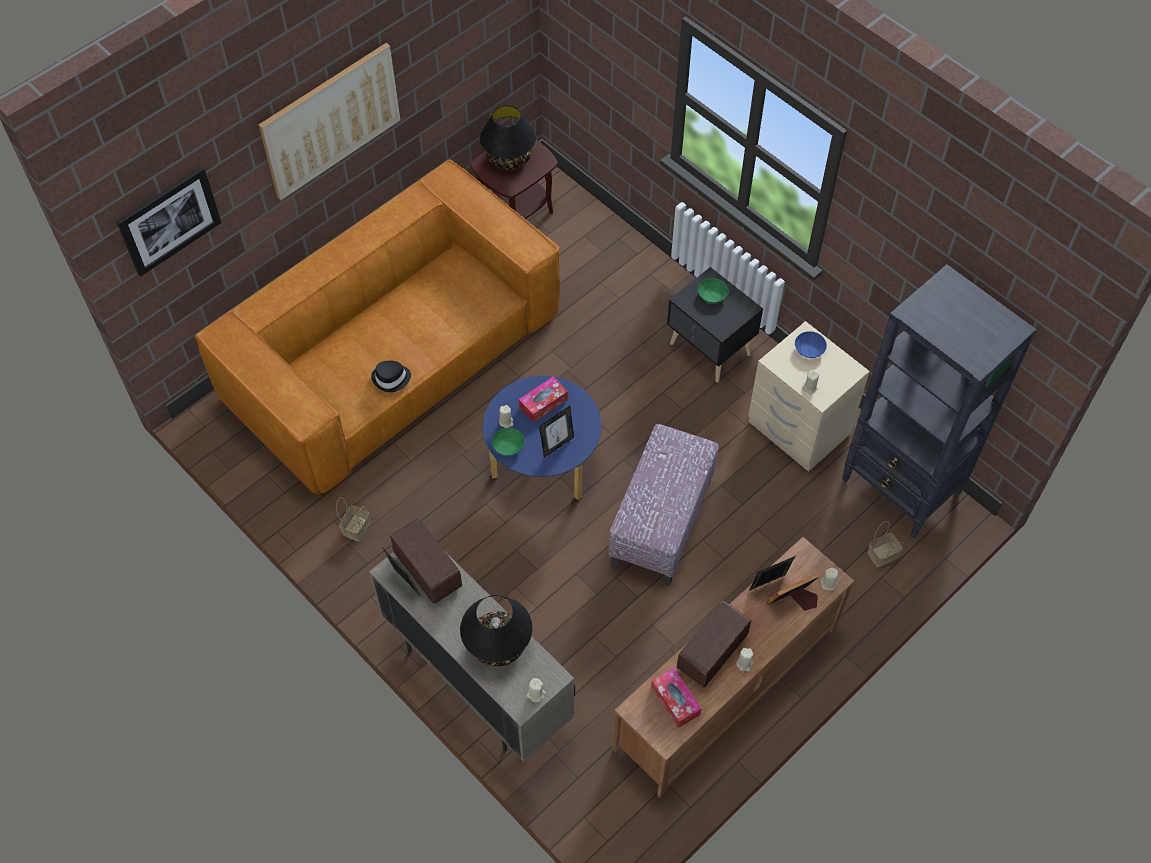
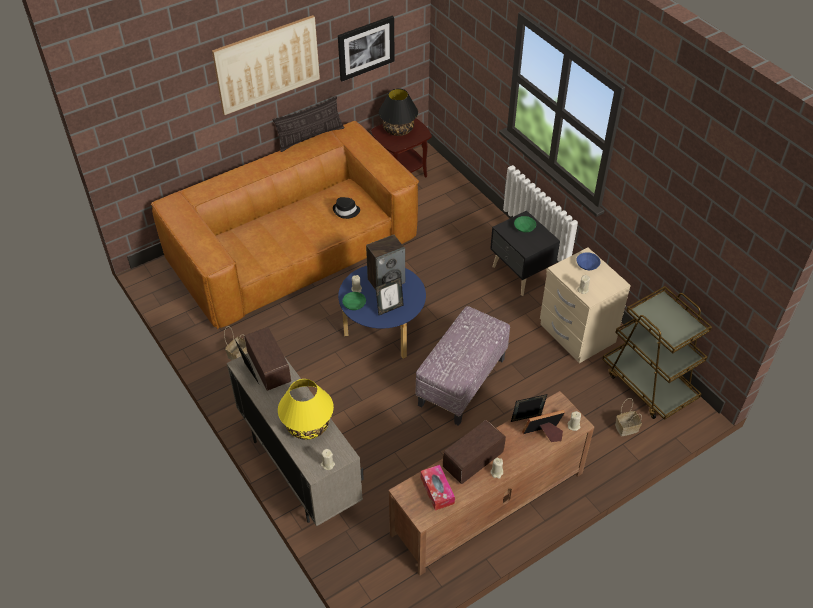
camera: 10 degrees right, 10 degrees down
(169, 220) = (138, 106): picture -> picture (366, 47)
(391, 379) = (282, 253): black hat -> black hat (346, 211)
(393, 196) = (310, 137): none -> pillow
(497, 645) = (307, 426): black table lamp -> yellow table lamp
(543, 403) = (386, 281): tissue box -> speaker
(901, 488) = (648, 384): black bookcase -> brown cart

